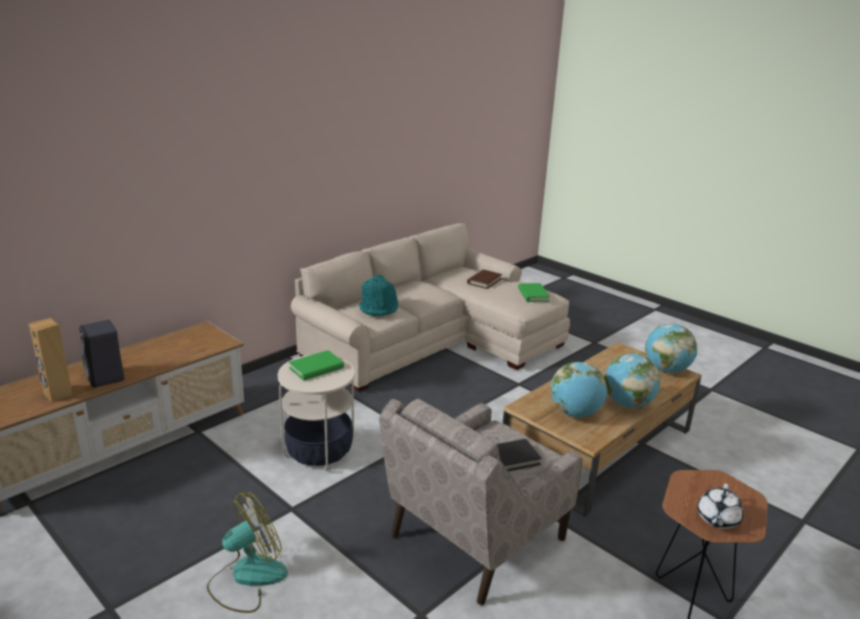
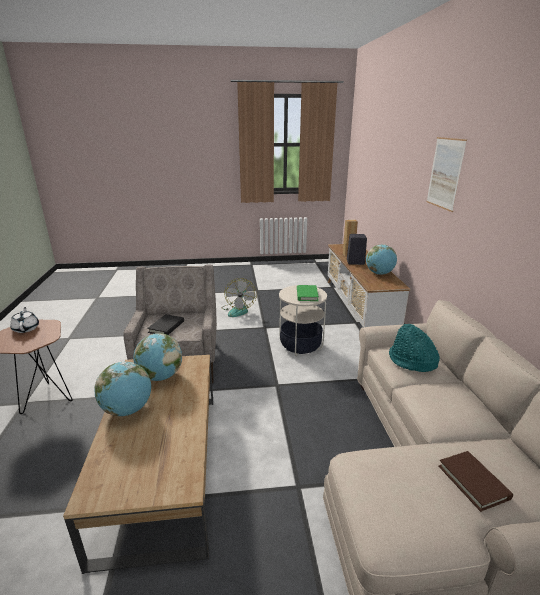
camera: 130 degrees right, 0 degrees up
(214, 152) = (445, 173): none -> picture
(533, 295) = (392, 506): green book -> none
(666, 370) = (112, 489): globe -> globe (379, 273)

